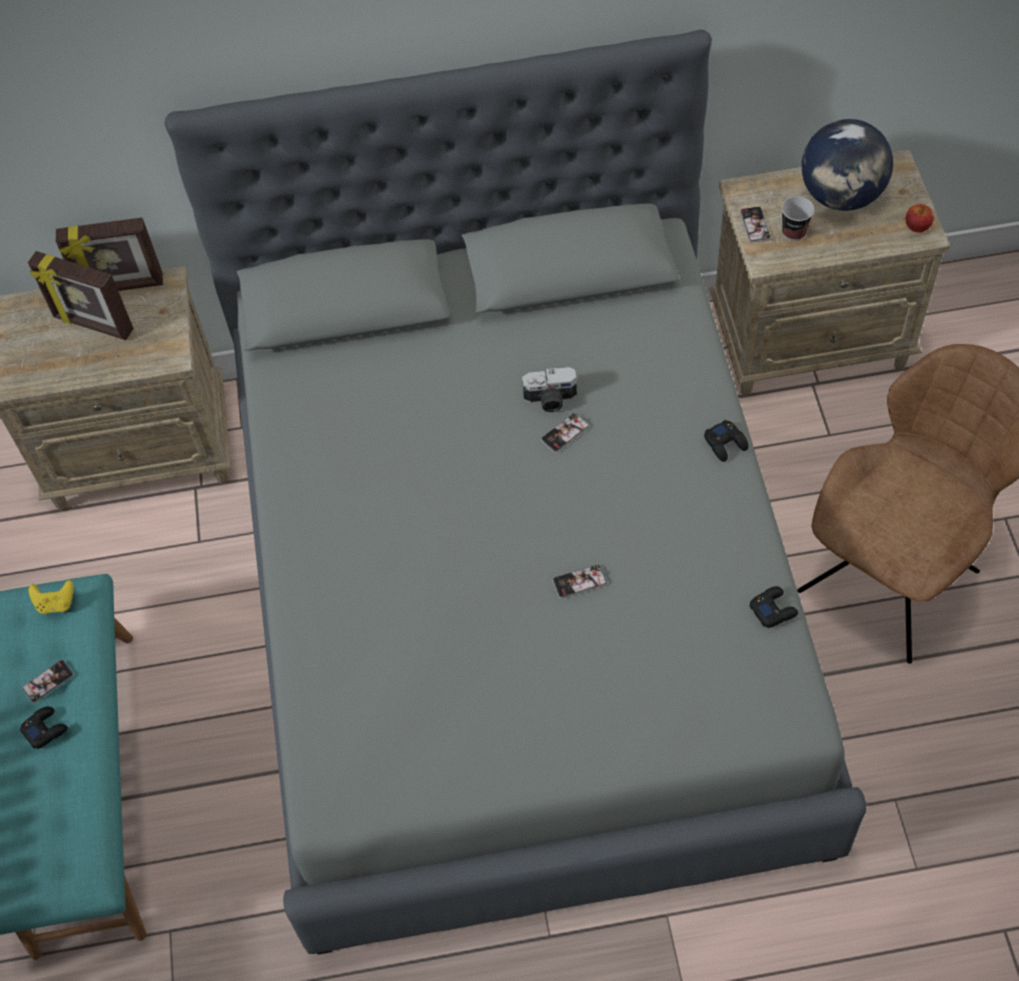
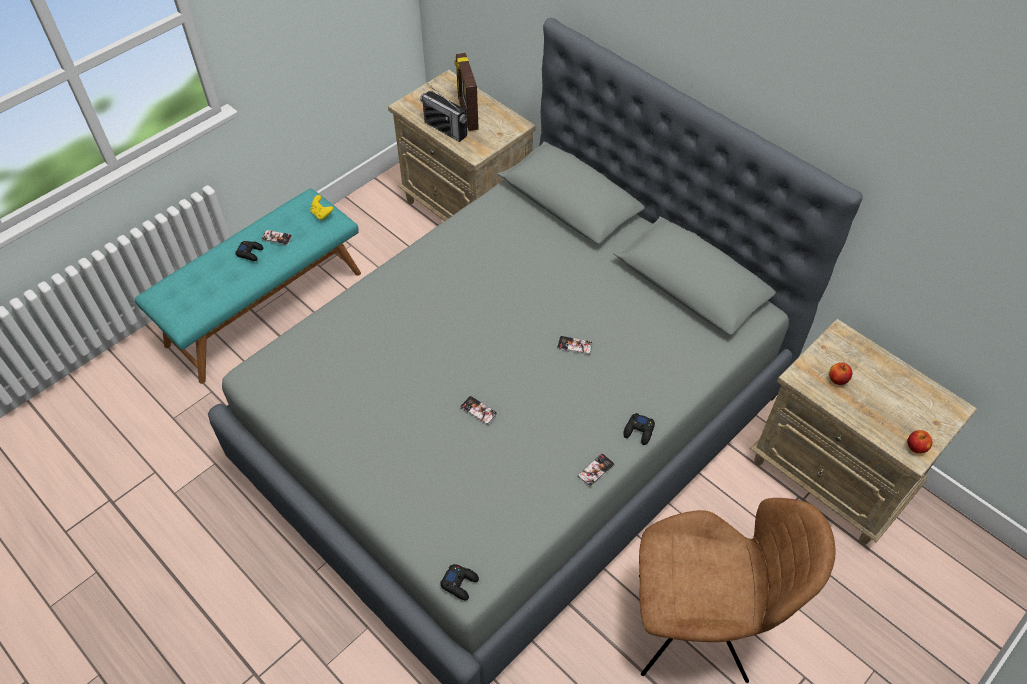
camera: 50 degrees right, 5 degrees down
(96, 363) = (446, 129): none -> radio
(121, 286) = (500, 110): picture frame -> none
(550, 400) = (591, 326): camera -> none
(755, 225) = (821, 355): phone -> phone (596, 470)
(773, 609) = (538, 524): black game controller -> black game controller (460, 583)
(794, 232) = (837, 379): cup -> apple
(840, 196) = (893, 390): globe -> none

